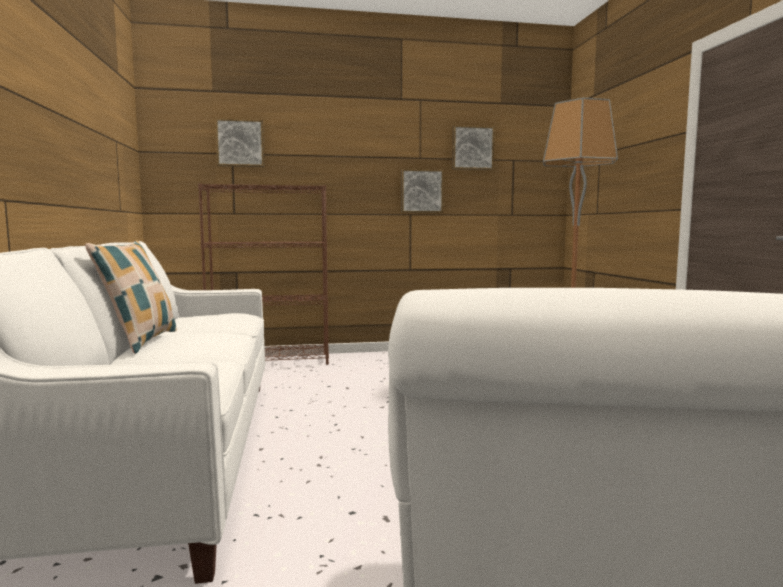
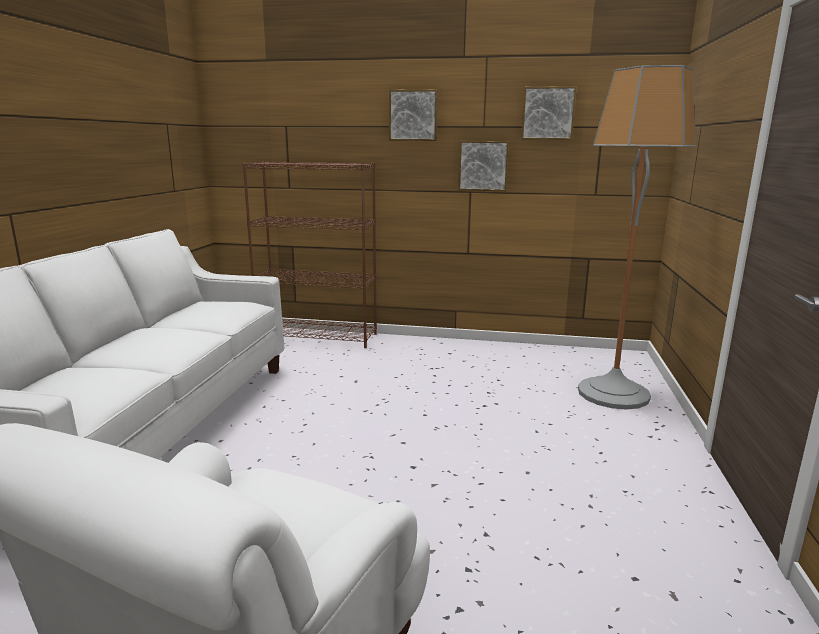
camera: 20 degrees right, 10 degrees up
(140, 341) = (121, 337): pillow -> none
(240, 143) = (293, 115): picture -> picture (413, 115)

